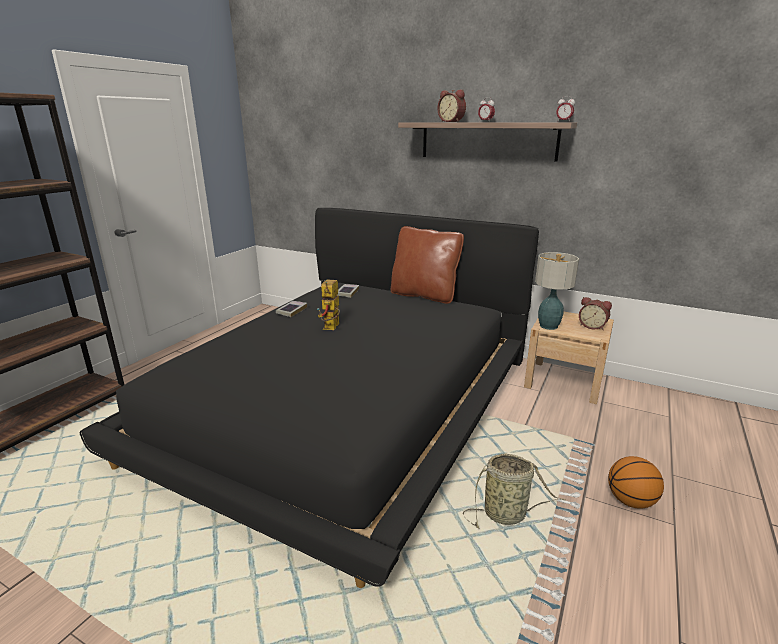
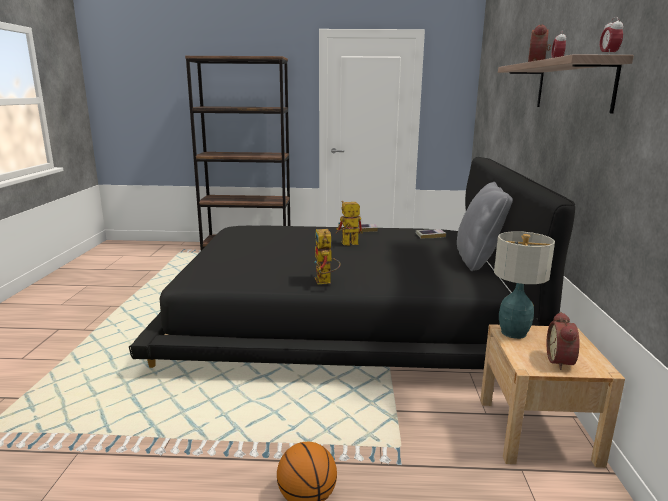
camera: 65 degrees right, 5 degrees down
(424, 295) = (479, 260): brown pillow -> grey pillow
(432, 361) = (325, 282): none -> toy robot
(507, 514) = (245, 415): basket -> none

